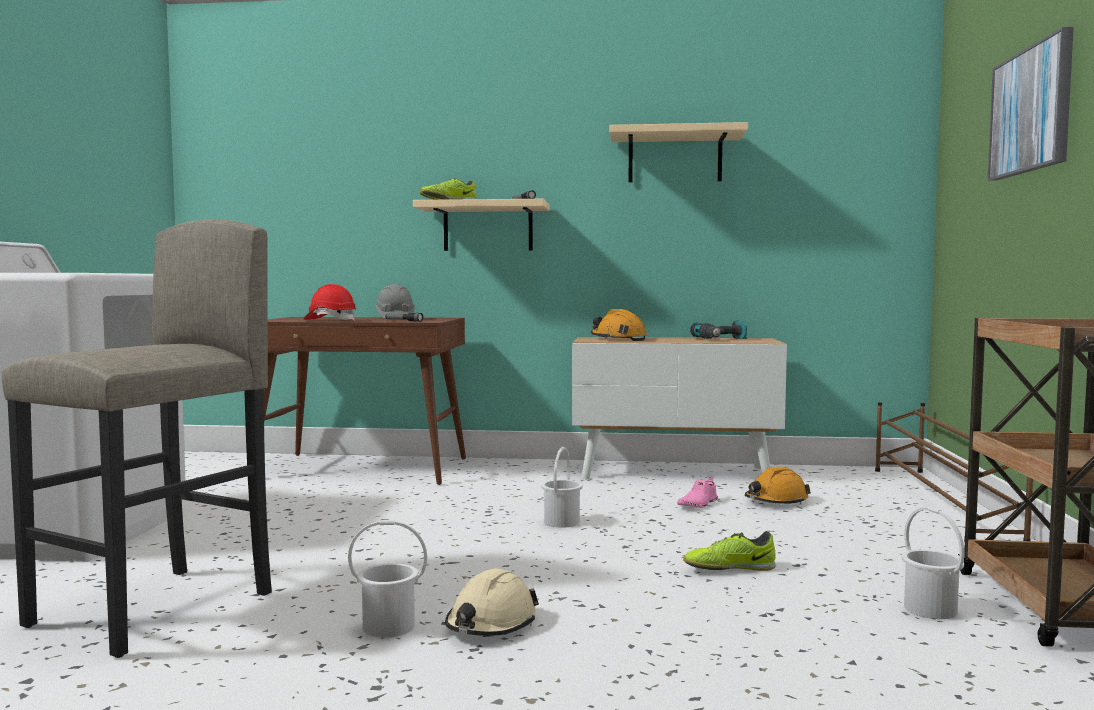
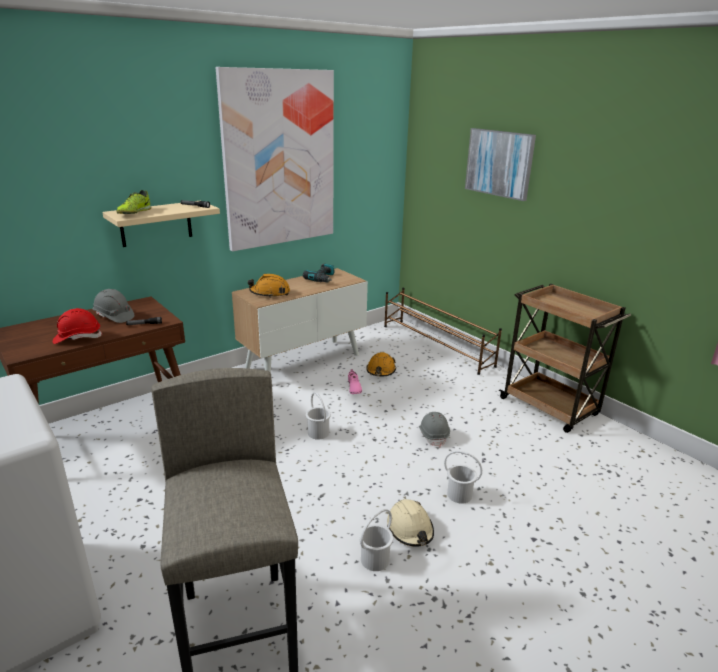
camera: 45 degrees left, 20 degrees up
(675, 158) = (279, 160): beige shelf -> picture
(729, 568) = (433, 435): shoe -> grey hard hat
(930, 609) = (520, 427): white bucket -> white bucket (459, 494)

